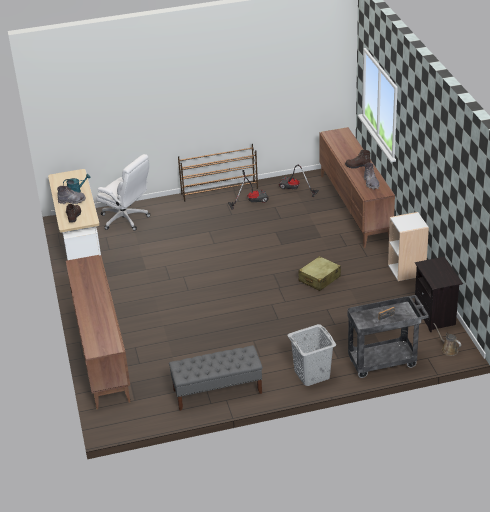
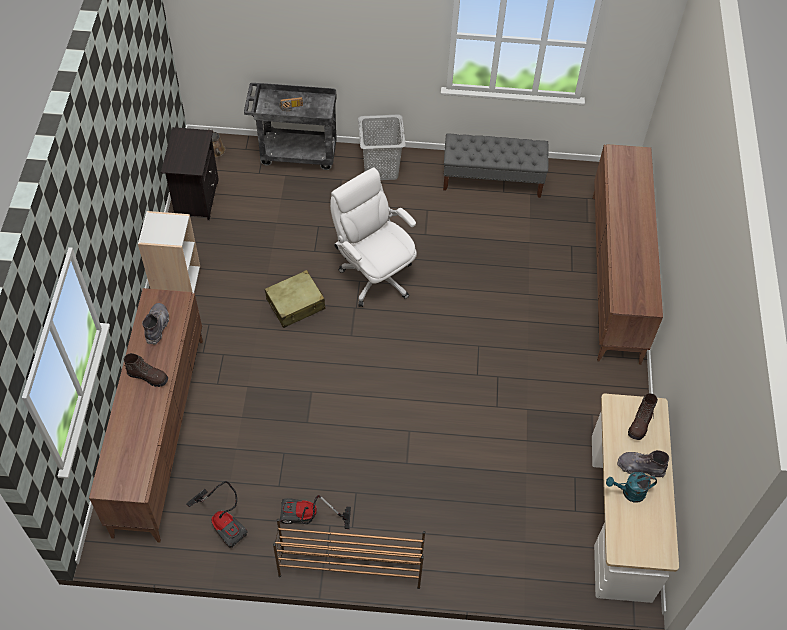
camera: 165 degrees left, 20 degrees up
(127, 220) = (532, 545): white office chair -> white office chair (374, 273)

